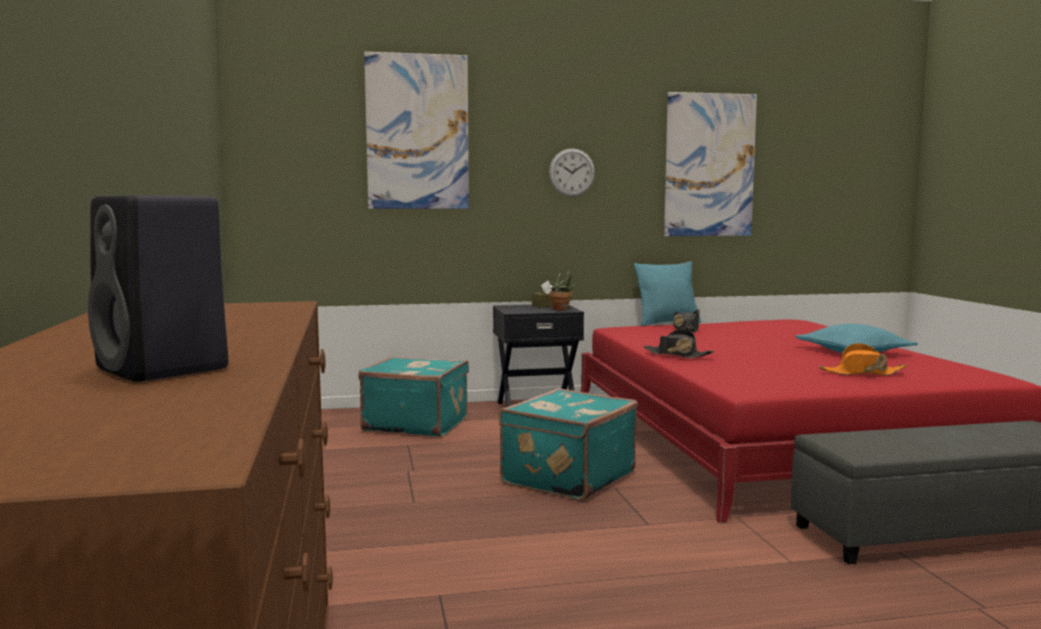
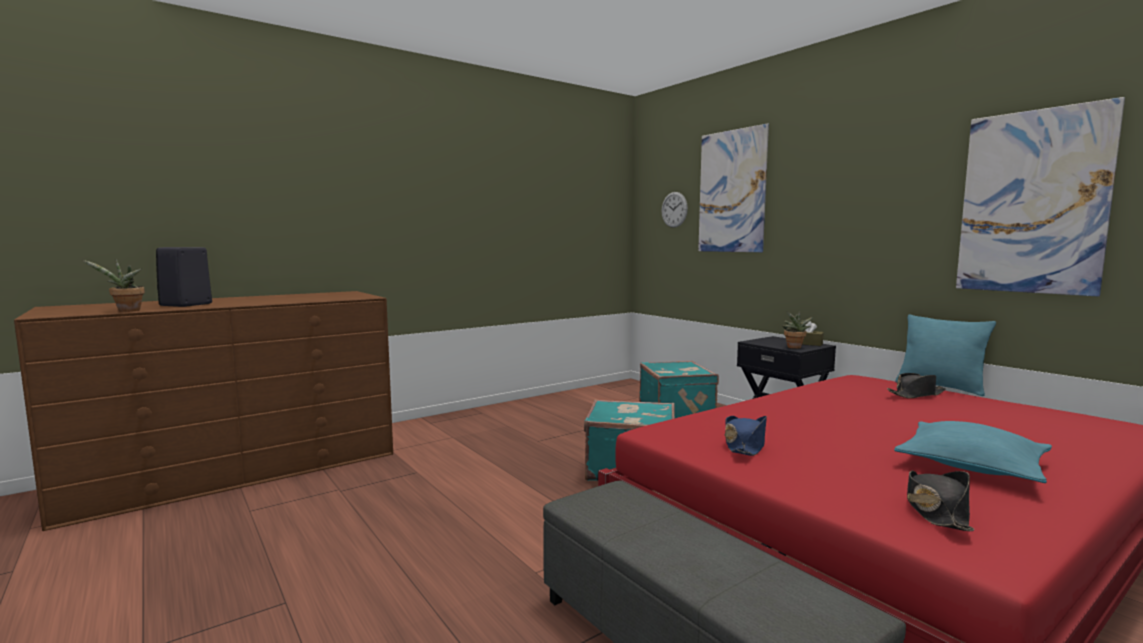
camera: 65 degrees right, 0 degrees up
(234, 398) = (126, 311): none -> potted plant
(572, 172) = (853, 218): wall clock -> wall clock (674, 209)
(677, 355) = (766, 402): black hat -> black hat (936, 510)
(795, 377) = (745, 445): none -> blue hat
(862, 373) = (828, 471): orange hat -> none

